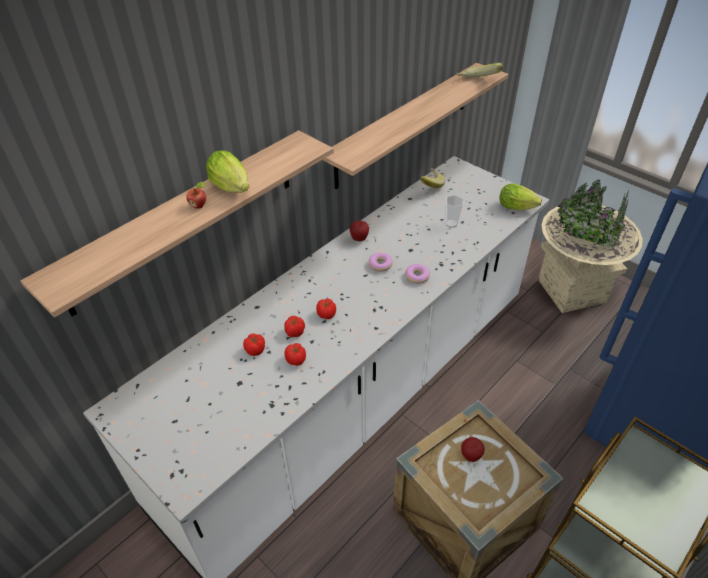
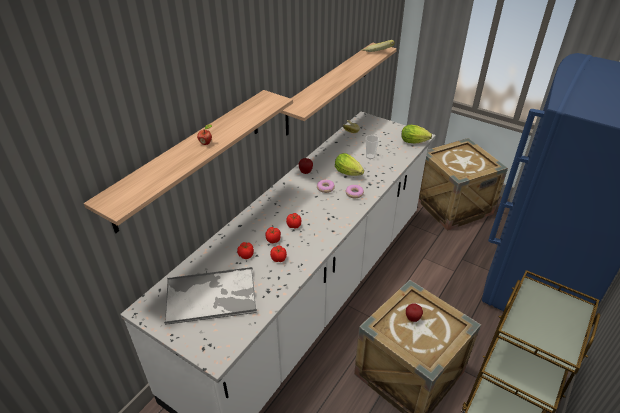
camera: 10 degrees left, 5 degrees down
(199, 402) = (212, 296): none -> tray
(233, 189) = (228, 130): lettuce -> lettuce (349, 174)
(571, 290) = (452, 205): beige planter -> crate

